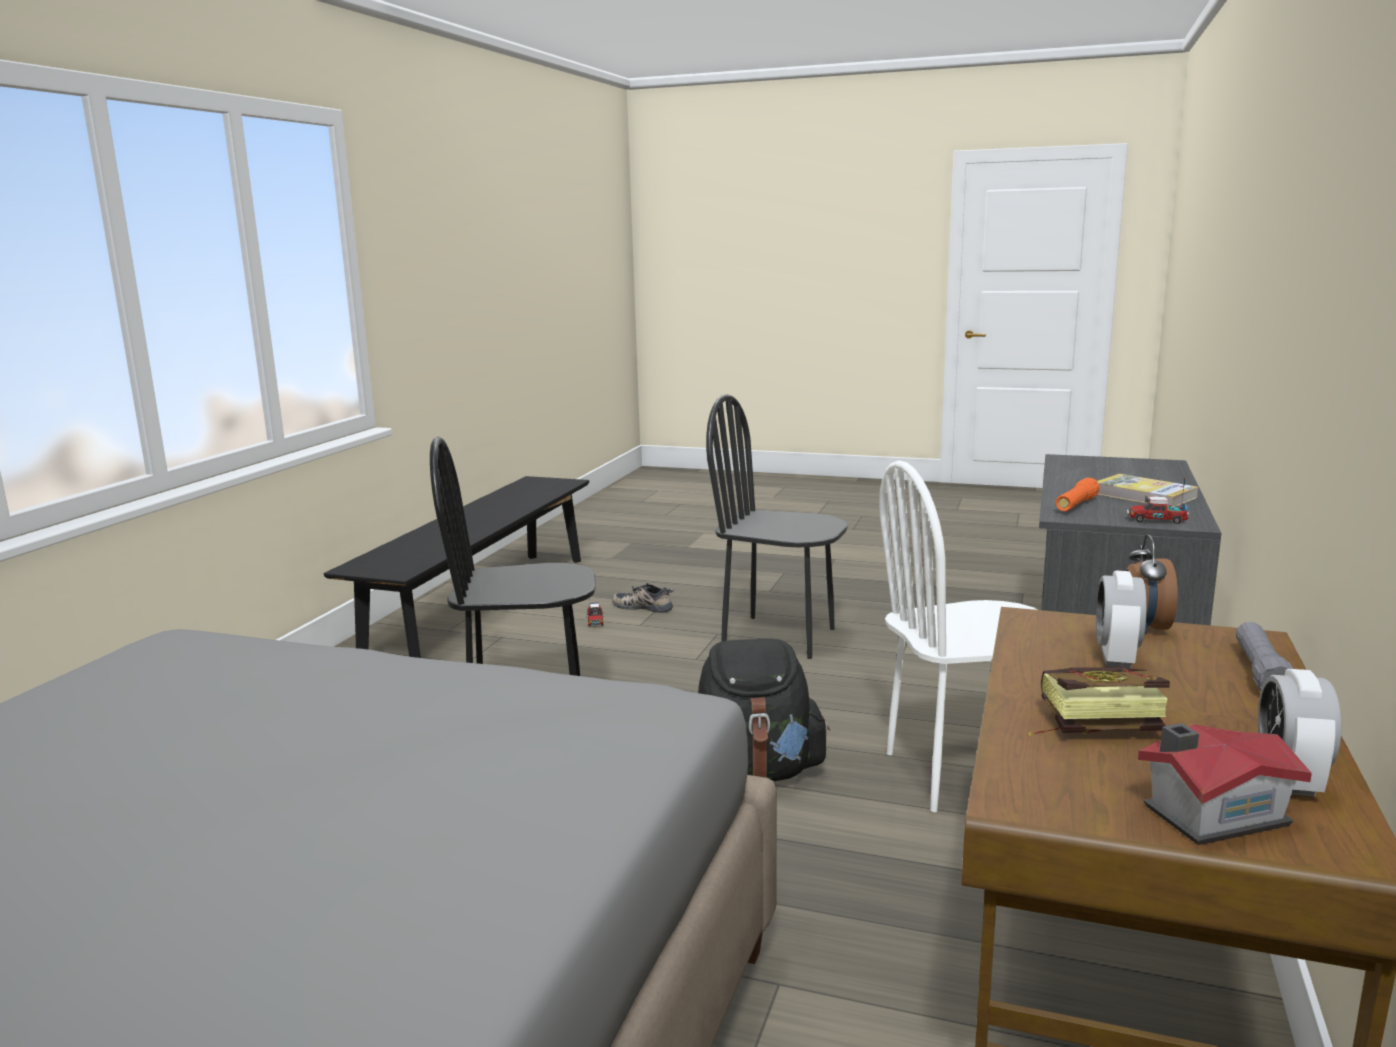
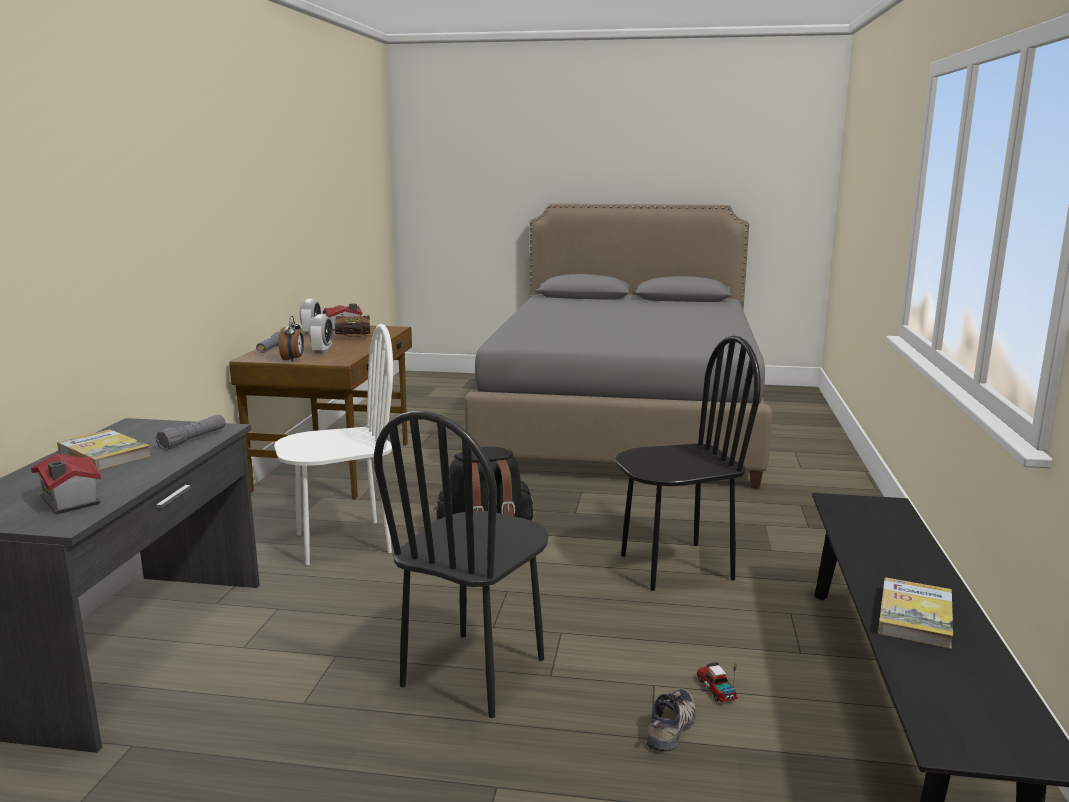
camera: 170 degrees right, 0 degrees up
(497, 511) = (915, 616): none -> book
(644, 606) = (673, 727): shoe -> shoe turned 75 degrees counterclockwise
(779, 637) = (474, 672): black chair -> black chair turned 105 degrees clockwise
(1076, 505) = (193, 440): orange flashlight -> grey flashlight
(1091, 467) = (68, 501): none -> toy house
(1156, 520) = (153, 426): toy truck -> none

